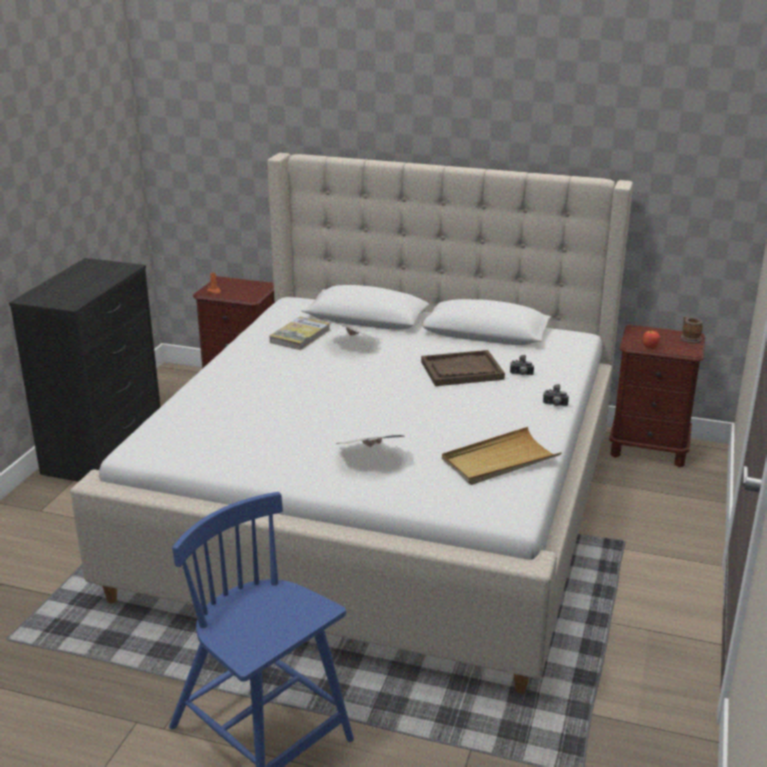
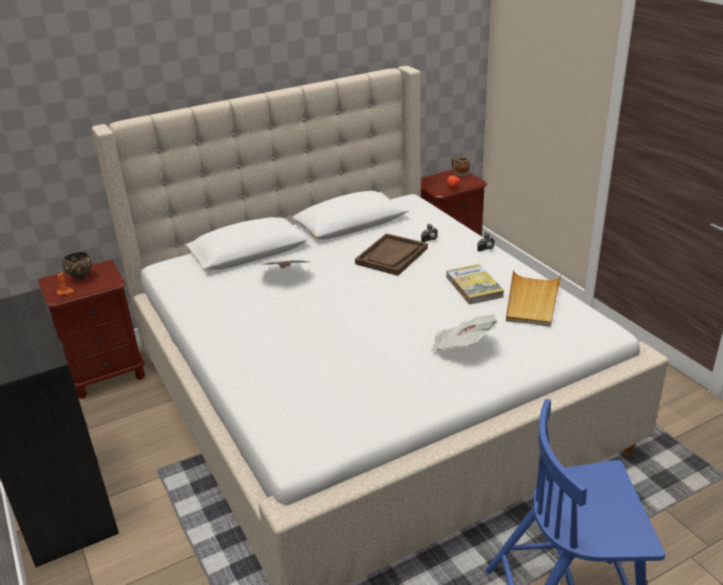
camera: 45 degrees left, 5 degrees up
(238, 287) = (81, 278): none -> brown bowl
(300, 336) = (230, 290): book -> book (474, 286)

